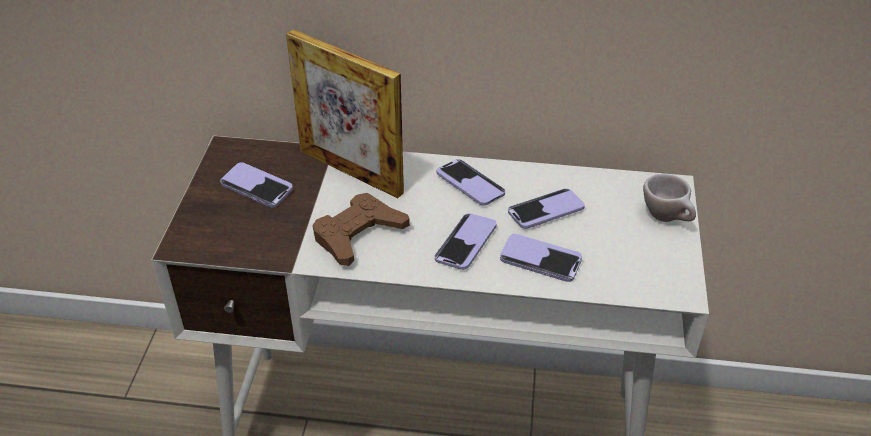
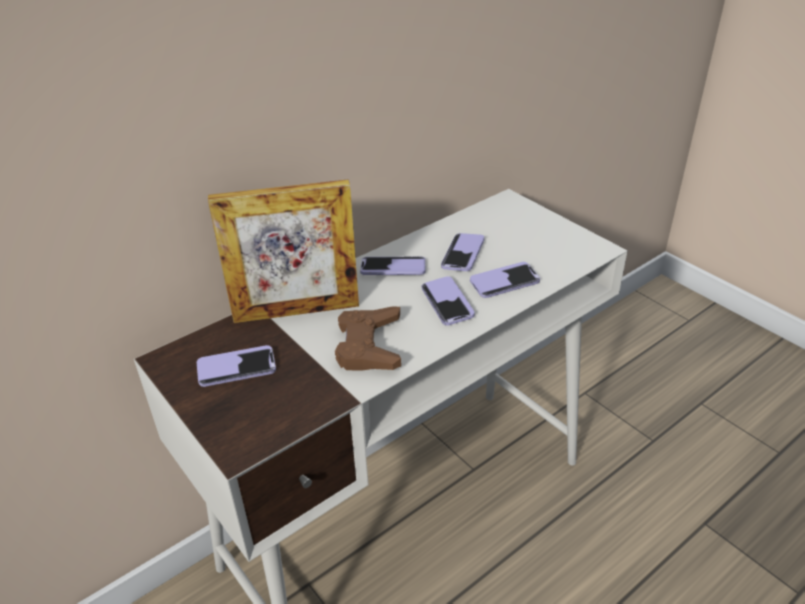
camera: 45 degrees left, 5 degrees down
(667, 218) = (532, 217): beige cup -> none

